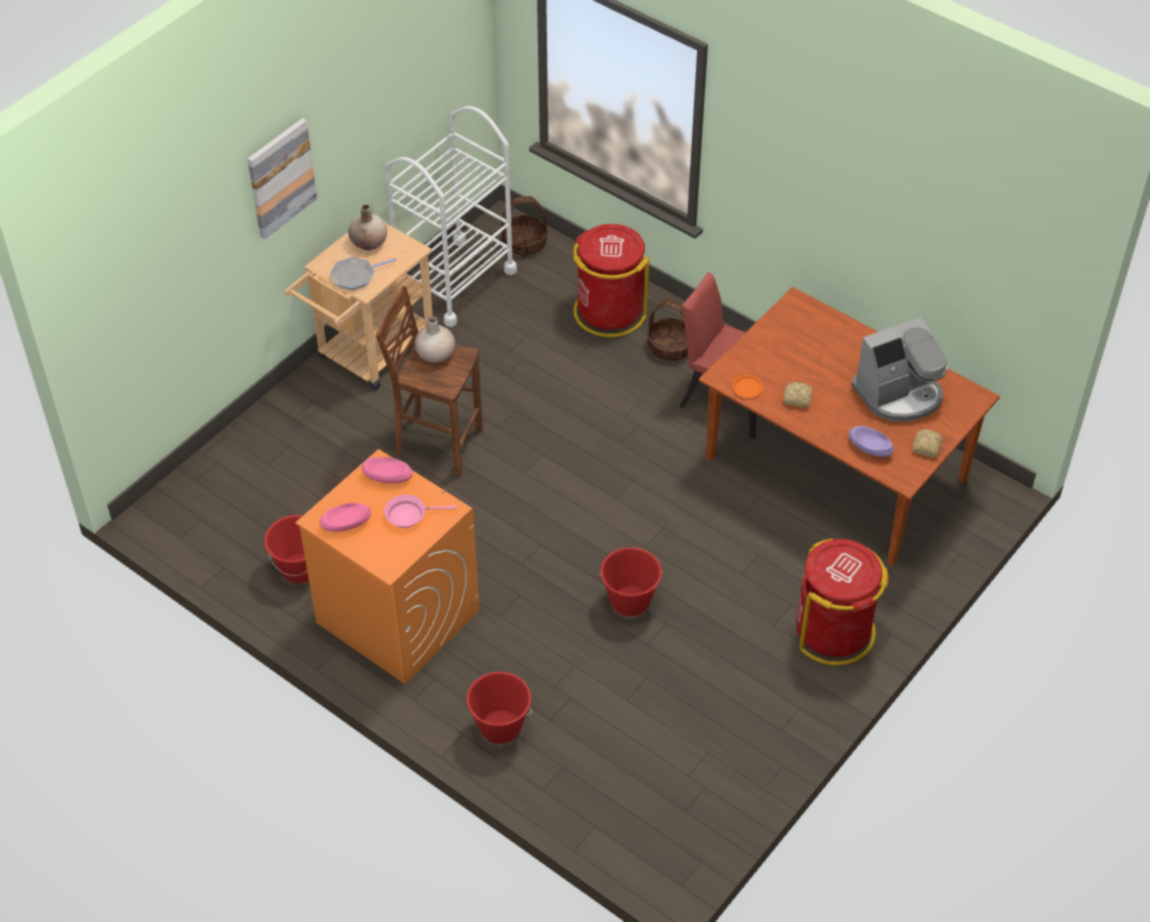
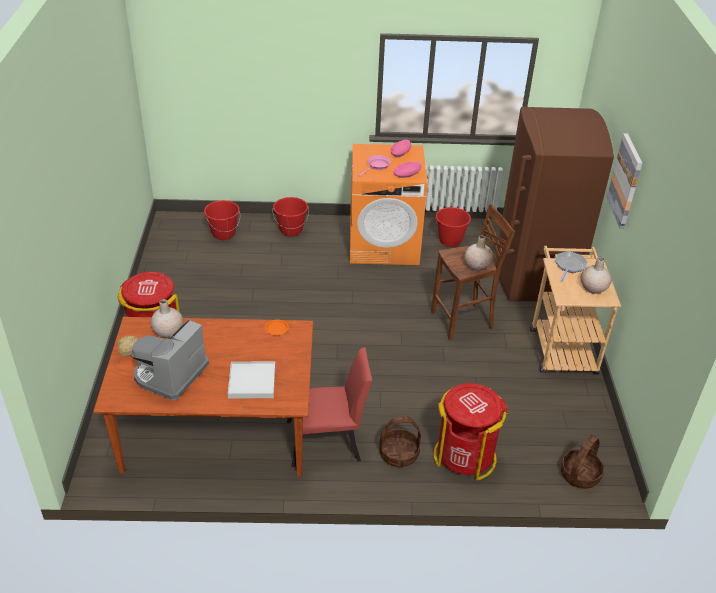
camera: 140 degrees right, 10 degrees down
(271, 452) = (533, 275): none -> brown fridge
(454, 281) = (581, 418): white cart -> none
(630, 602) = (279, 301): red bucket -> red bucket (223, 234)
(798, 399) = (238, 338): bread -> none
(820, 343) = (252, 382): none -> white tray
(870, 448) = (168, 331): purple bowl -> beige vase

